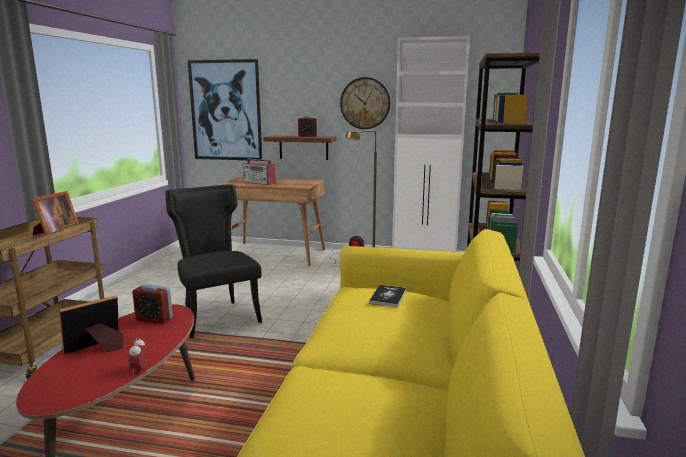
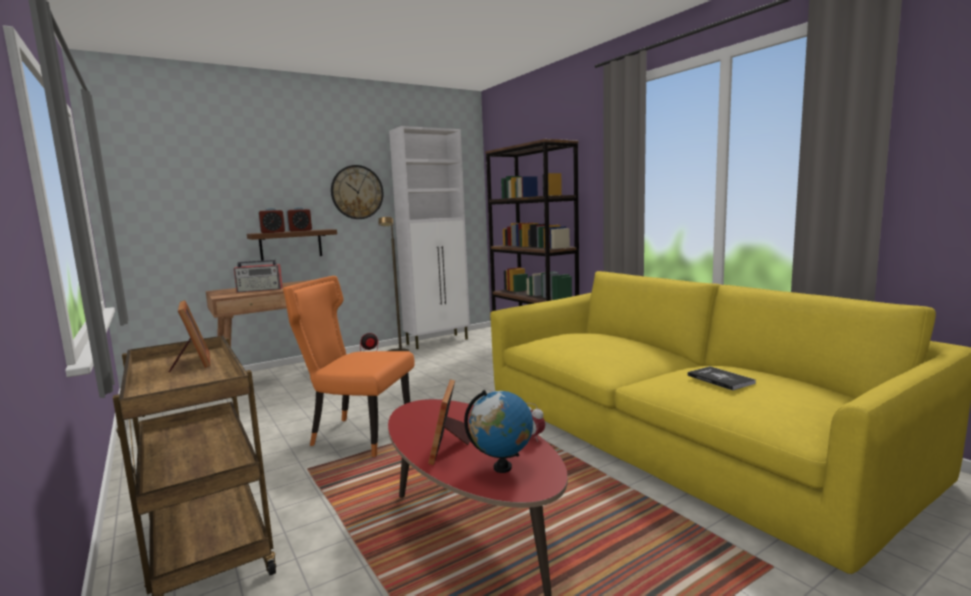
camera: 45 degrees left, 5 degrees down
(72, 378) = (502, 467): none -> globe
(154, 319) = (428, 415): alarm clock -> alarm clock (273, 232)
(217, 317) = (357, 434): black chair -> orange chair
(226, 111) = (174, 206): picture -> none
(388, 297) = (573, 336): book -> book (720, 379)

